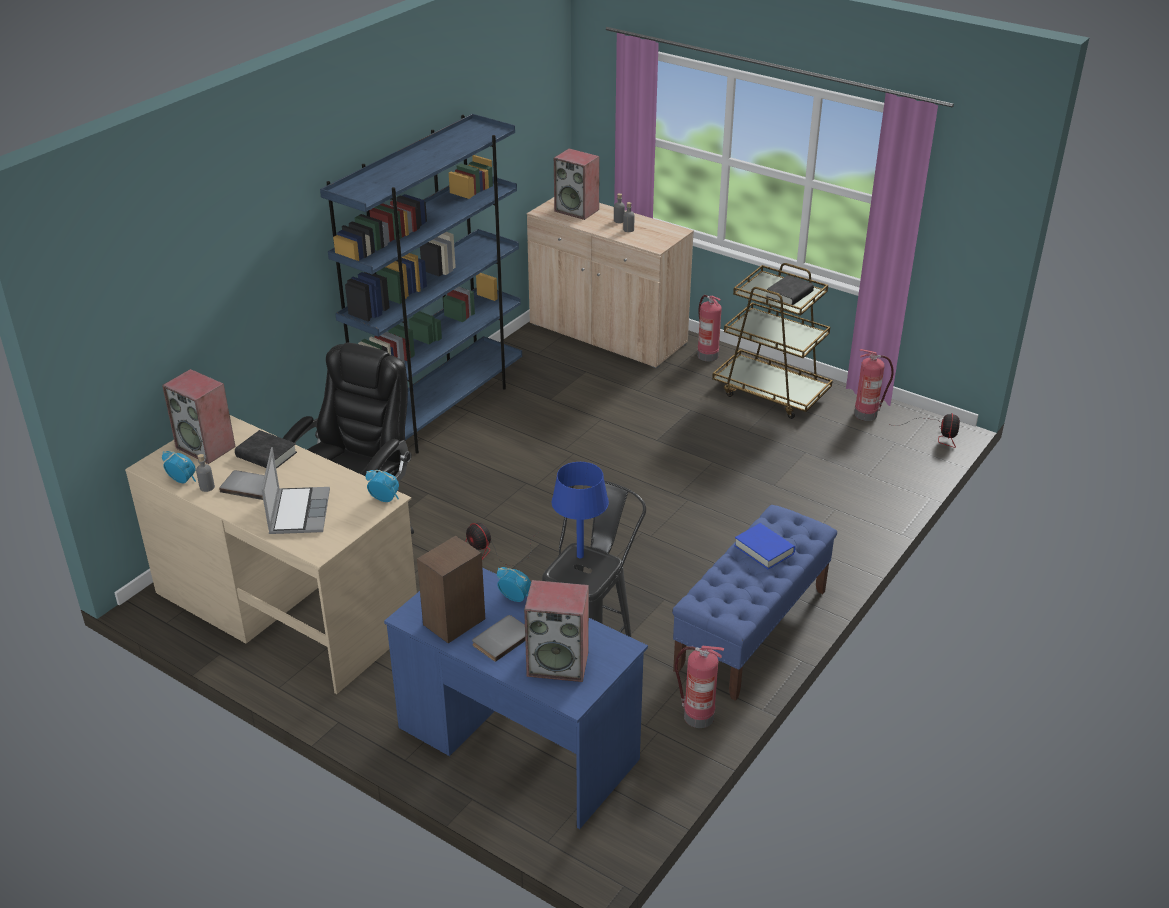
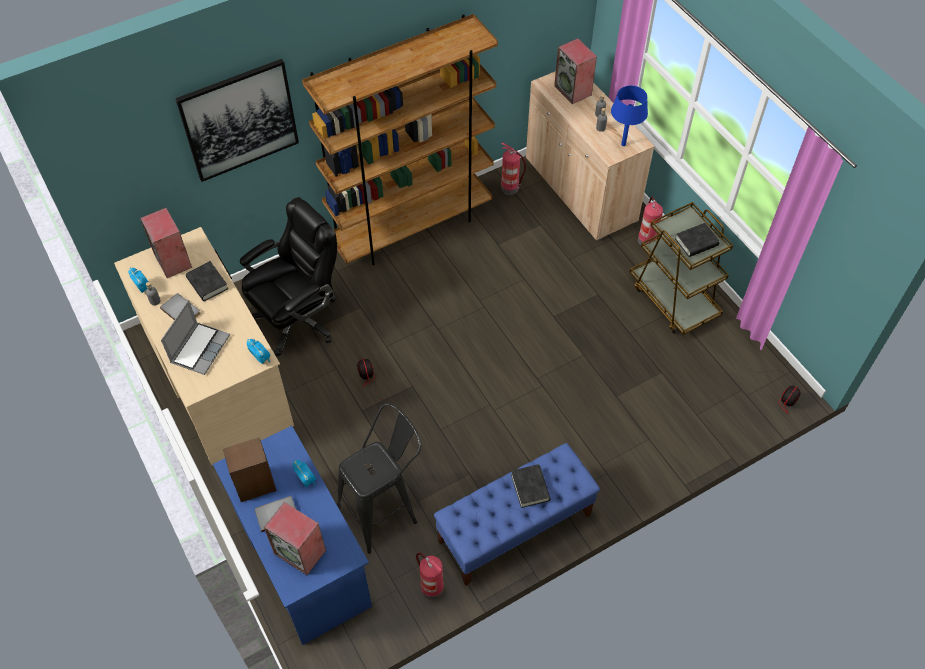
camera: 25 degrees right, 20 degrees up
(255, 250) = (239, 120): none -> picture
(441, 410) = (412, 227): blue bookcase -> brown bookcase
(580, 556) = (375, 456): blue table lamp -> blue table lamp (623, 144)
(764, 550) = (530, 487): blue book -> black book
(866, 414) = (737, 350): fire extinguisher -> fire extinguisher (510, 188)

